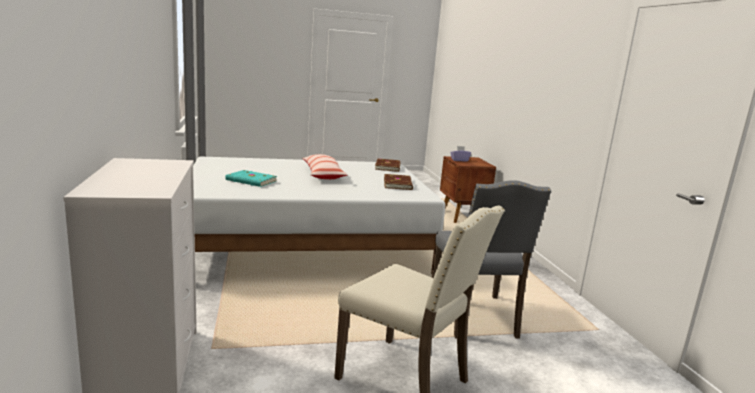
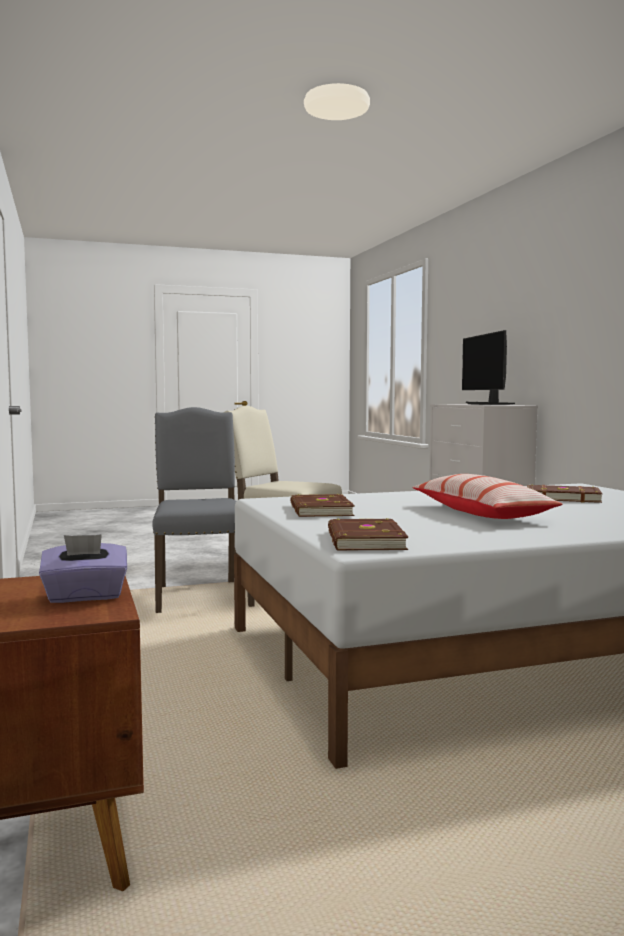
camera: 175 degrees right, 10 degrees down
(137, 170) = (490, 404): none -> monitor
(251, 181) = (562, 498): turquoise book -> brown book

